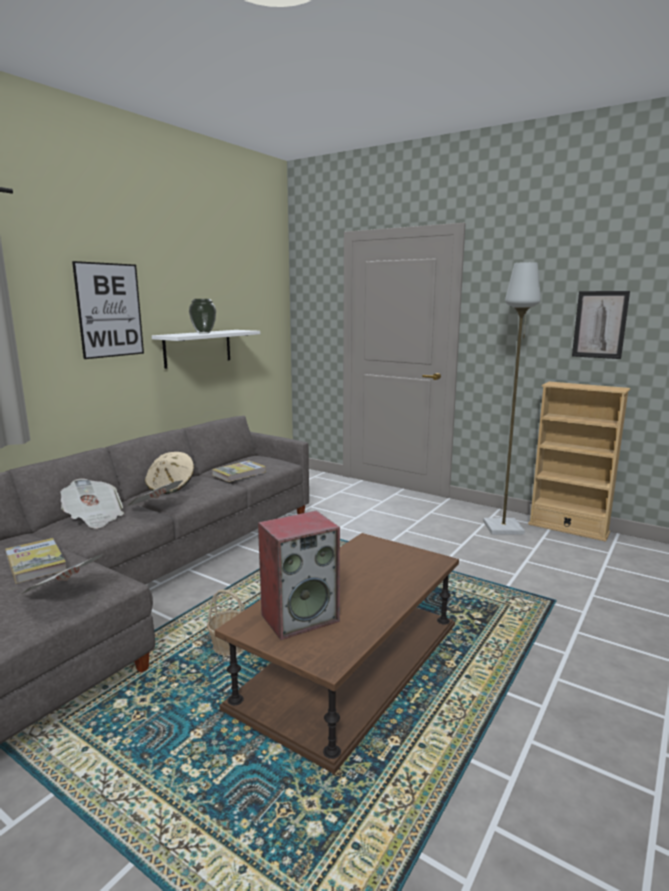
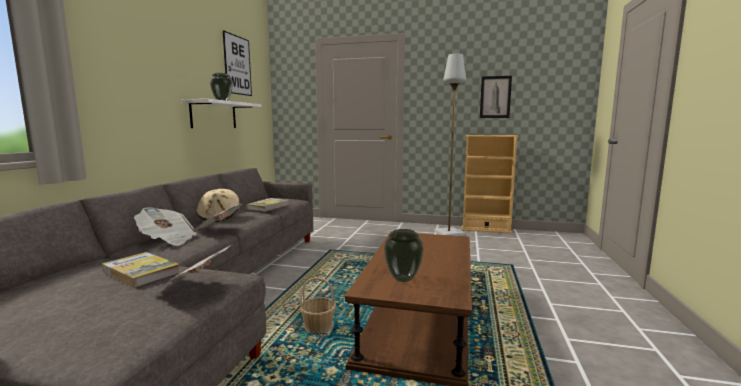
camera: 20 degrees left, 5 degrees down
(109, 310) = (149, 72): picture -> picture (237, 65)
(300, 617) = (403, 278): speaker -> vase

